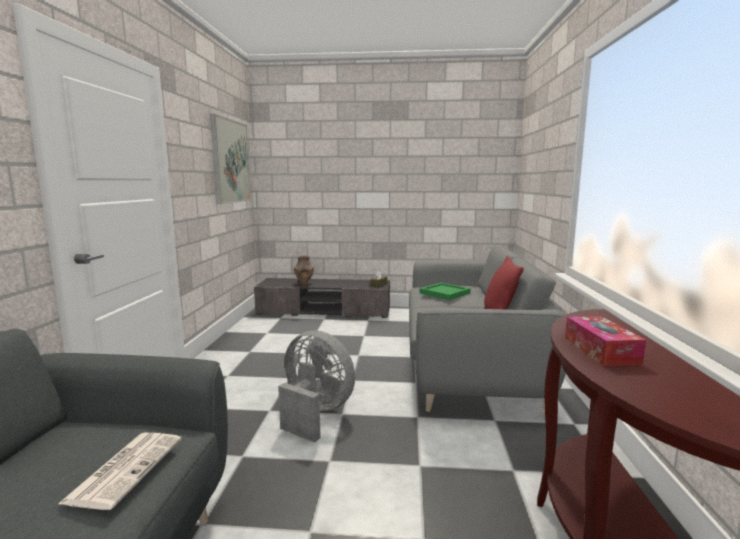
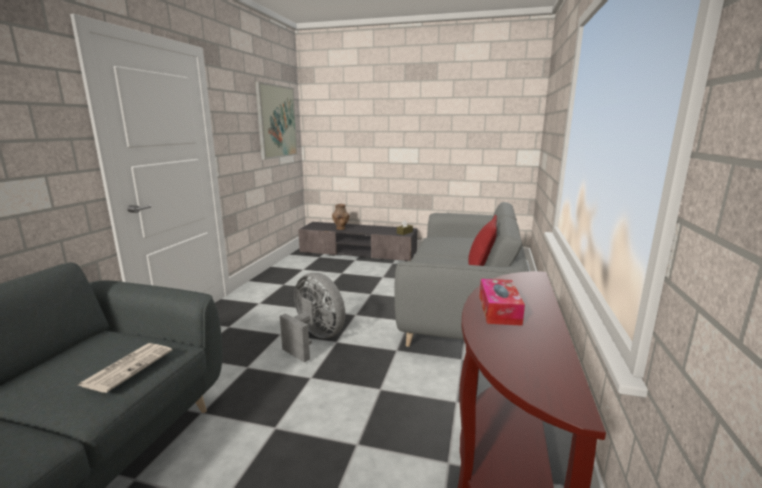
camera: 10 degrees right, 5 degrees up
(444, 293) = (447, 244): green tray -> none

